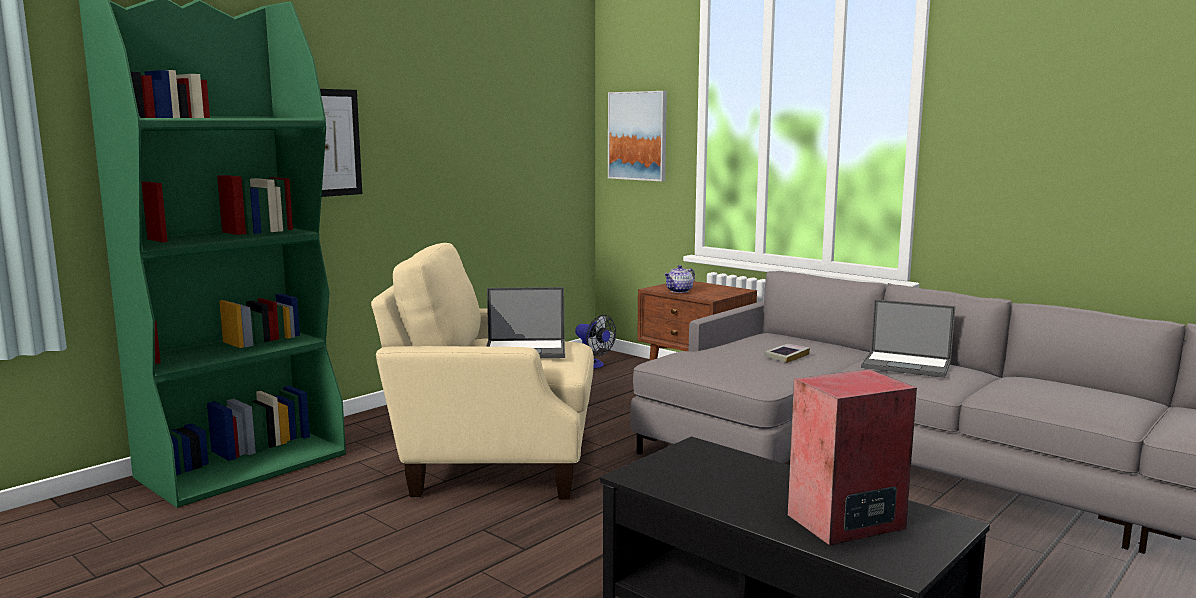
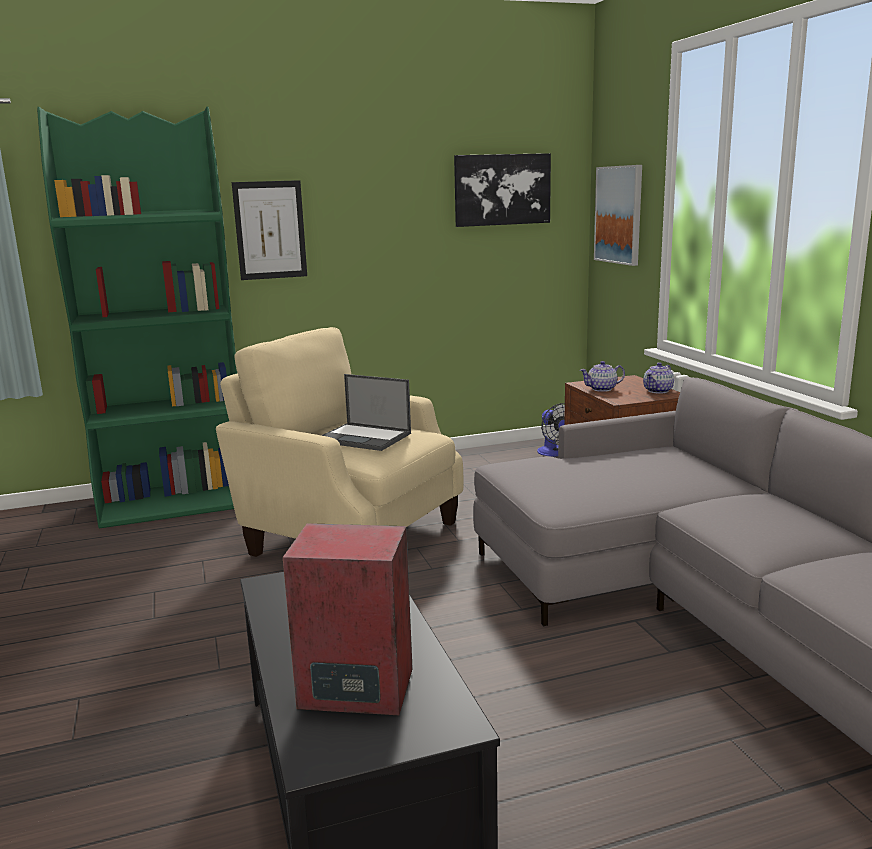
camera: 30 degrees right, 5 degrees up
(530, 109) = (502, 189): none -> picture
(726, 288) = (658, 391): none -> teapot
(786, 356) = (636, 479): book -> none
(907, 365) = (755, 513): laptop -> none

